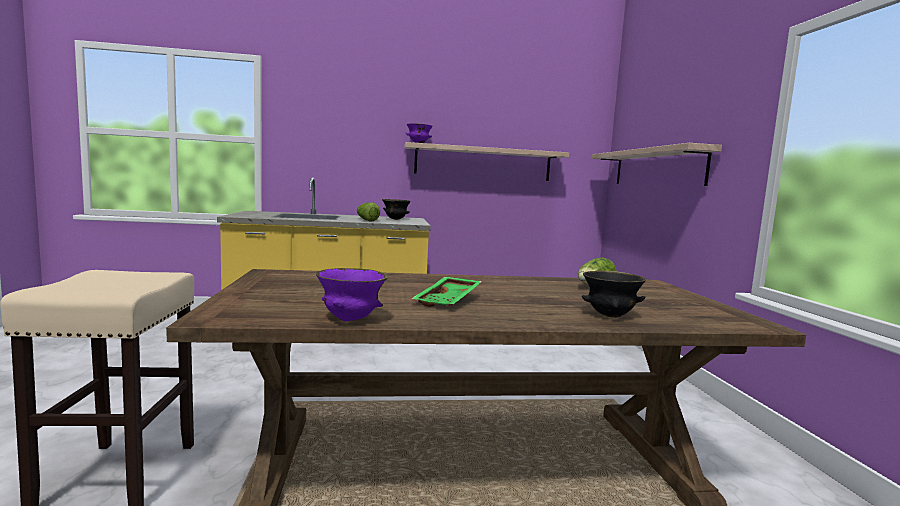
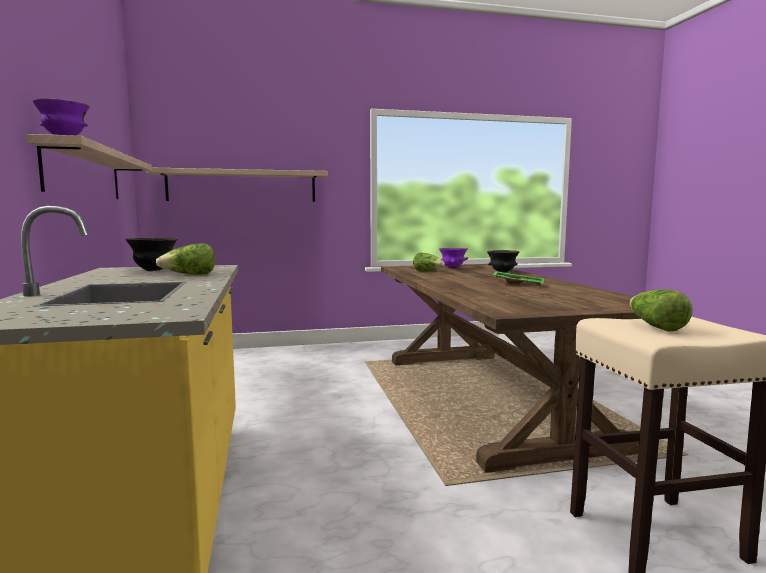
camera: 95 degrees left, 0 degrees up
(123, 279) = (655, 326): none -> lettuce
(350, 320) = (598, 291): purple bowl -> purple bowl (453, 268)

